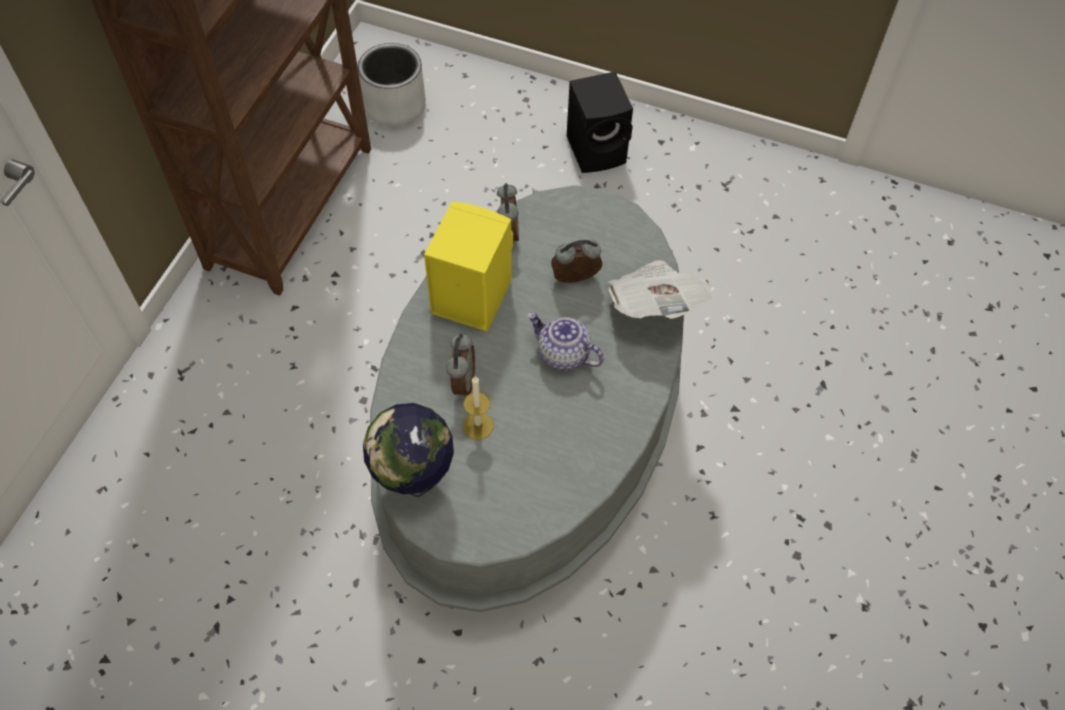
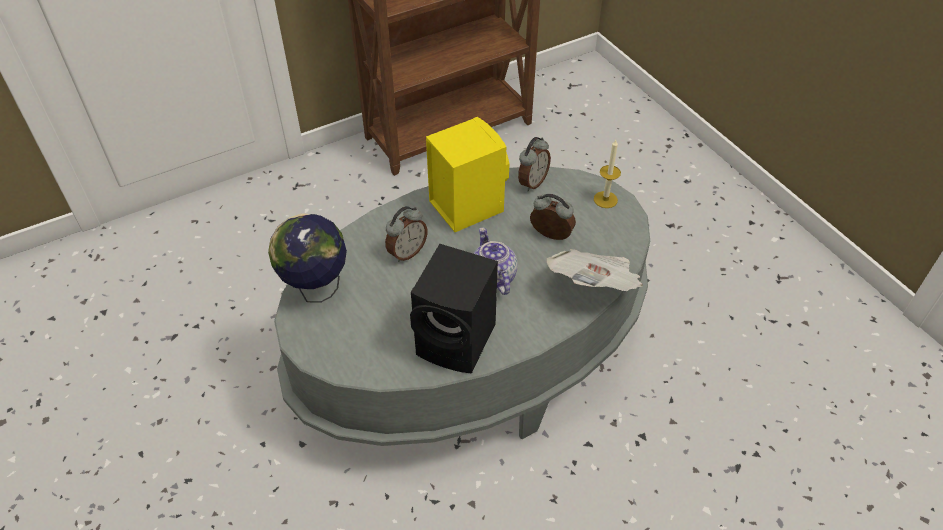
camera: 40 degrees right, 10 degrees down
(395, 106) = (571, 107): grey planter -> none
(478, 426) = (389, 284): candle -> candle (605, 199)
(598, 150) = (695, 203): black speaker -> black speaker (458, 341)

